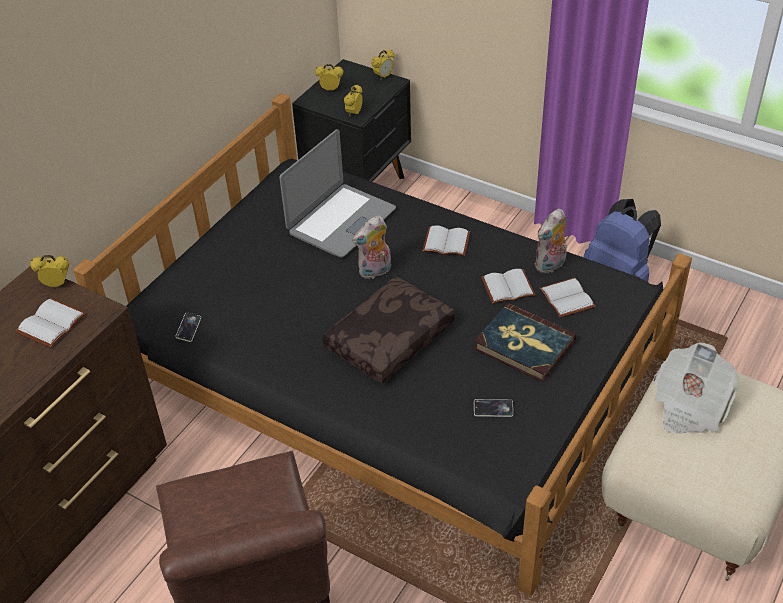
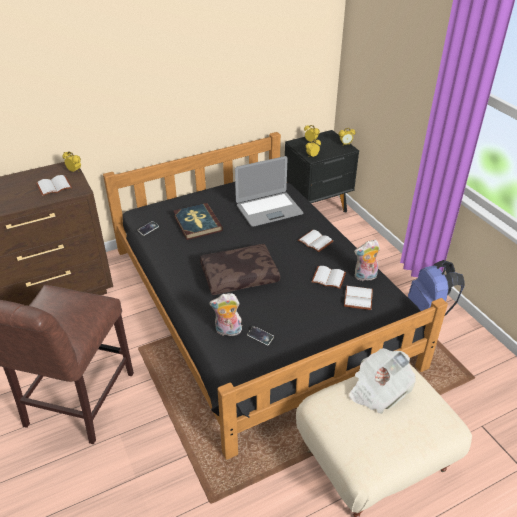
camera: 30 degrees right, 5 degrees down
(375, 272) = (263, 240): plush toy -> plush toy (227, 331)
(524, 345) = (309, 311): book -> book (197, 223)

